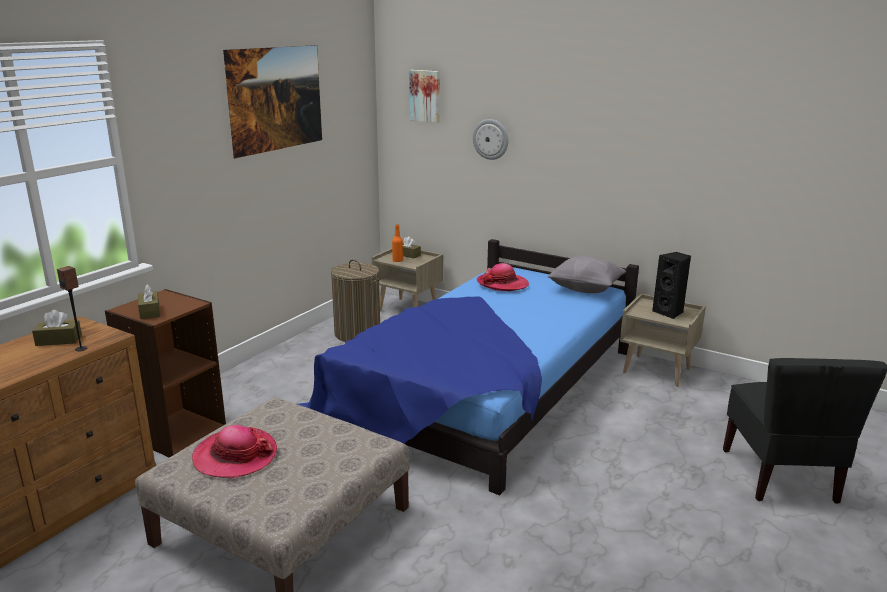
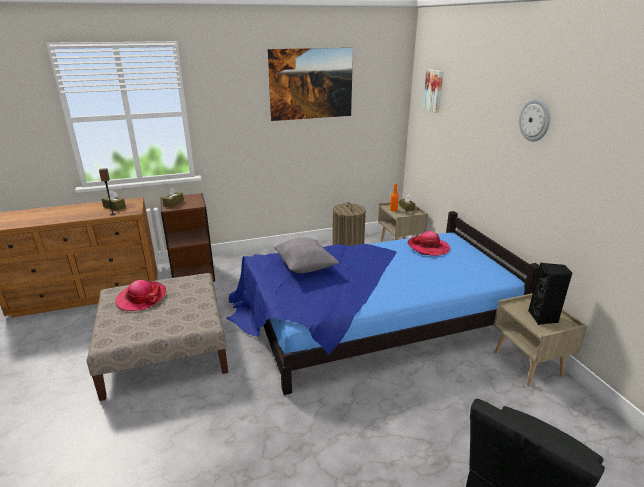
camera: 40 degrees right, 5 degrees up
(491, 139) = (464, 131): wall clock -> wall clock (535, 120)
(585, 289) = (487, 272): grey pillow -> grey pillow (305, 267)

